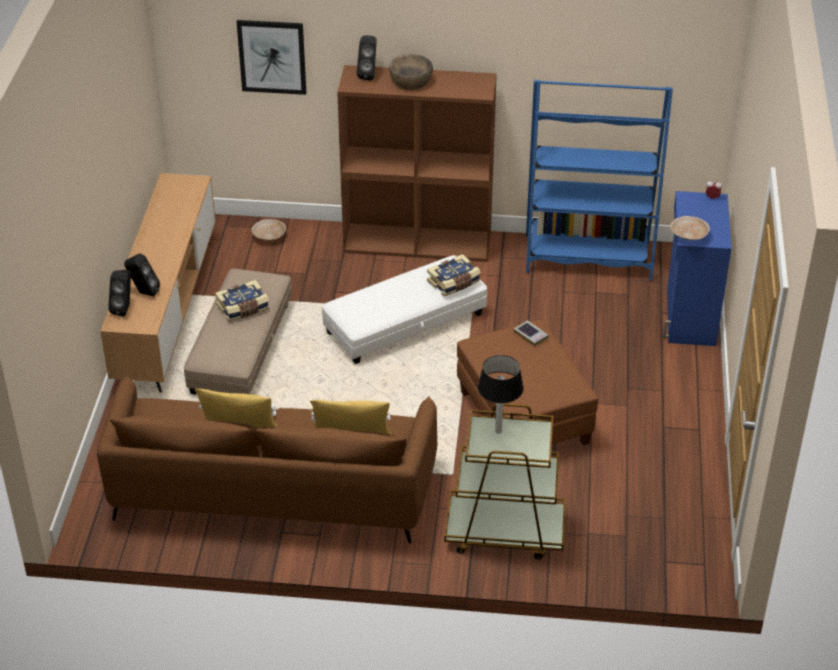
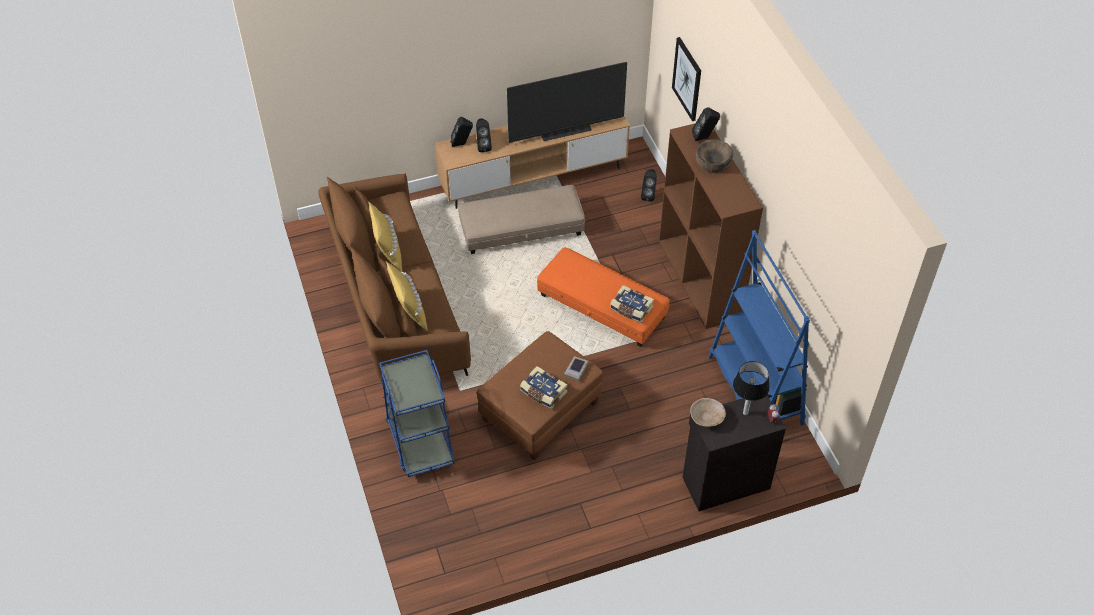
camera: 65 degrees right, 10 degrees up
(180, 223) = (566, 132): none -> television
(243, 308) = (530, 207): book -> book (543, 393)
(269, 236) = (648, 195): beige bowl -> black speaker
(405, 324) = (602, 306): white ottoman -> orange ottoman
(498, 431) = (418, 374): table lamp -> table lamp (745, 413)
(504, 531) = (419, 439): brown cart -> blue cart
(689, 316) = (724, 482): blue cabinet -> black cabinet

